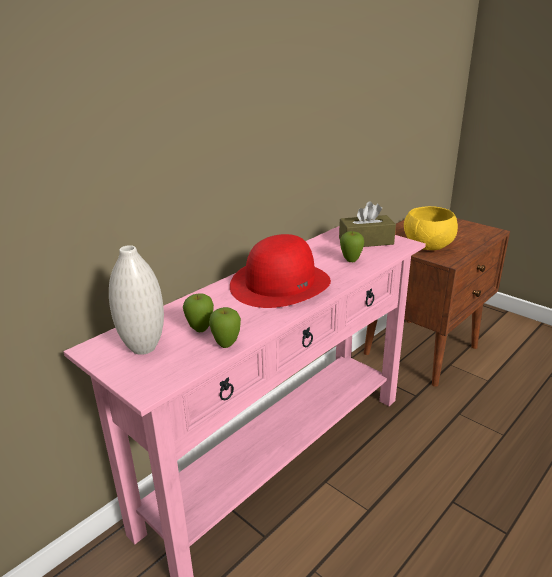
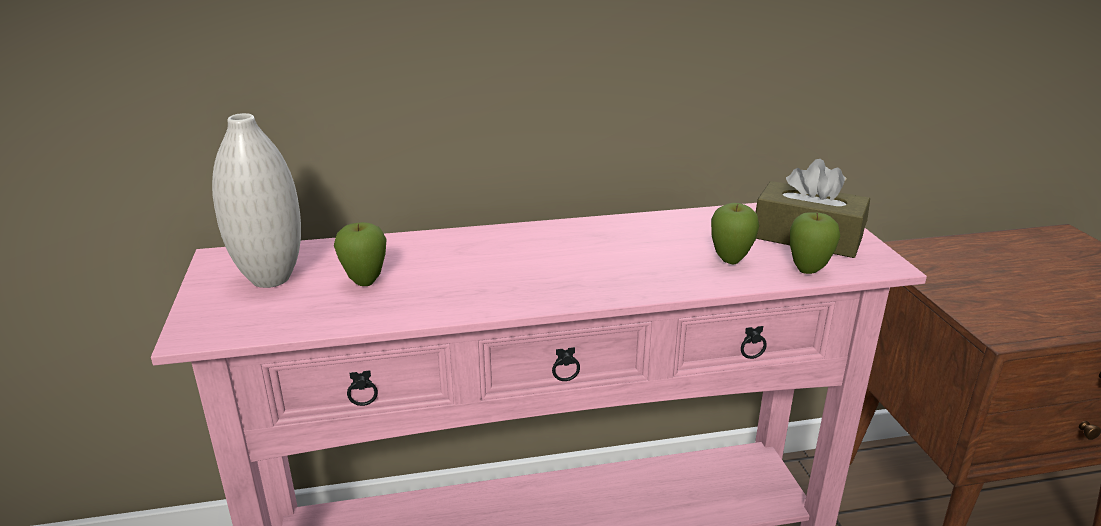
camera: 35 degrees right, 0 degrees up
(226, 345) = (362, 316): apple -> apple (808, 271)
(280, 283) = (565, 257): red hat -> none
(428, 247) = (988, 294): yellow bowl -> none

